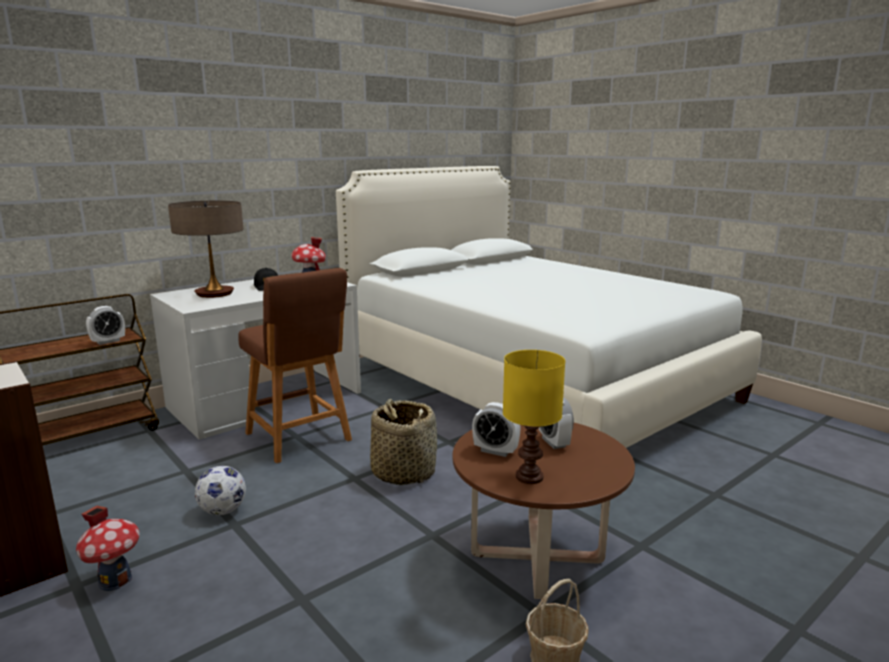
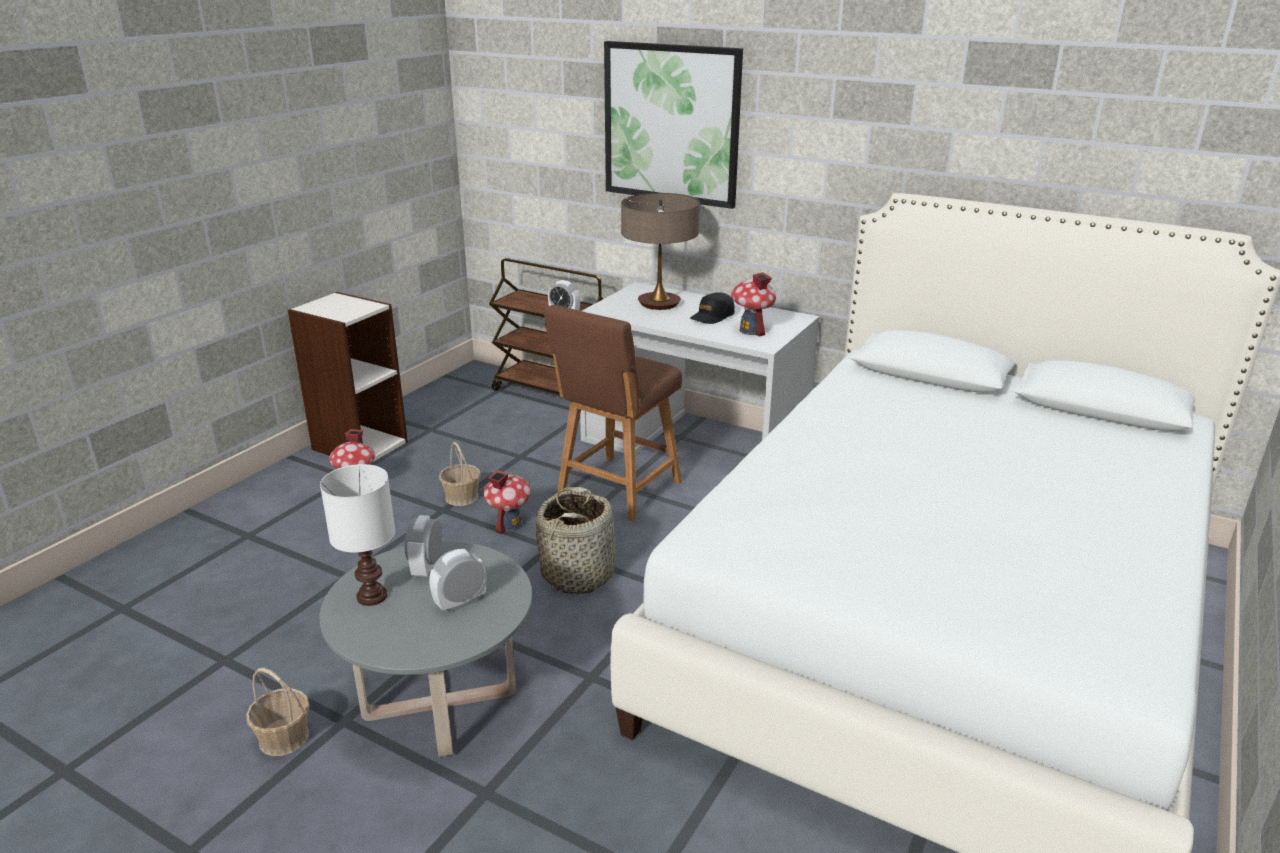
camera: 70 degrees right, 10 degrees up
(165, 143) = (671, 124): none -> picture
(223, 511) = (461, 497): football -> basket
(301, 492) = (509, 525): none -> toy house
(528, 476) = (372, 596): yellow table lamp -> white table lamp
(536, 556) = (440, 703): brown coffee table -> grey coffee table

